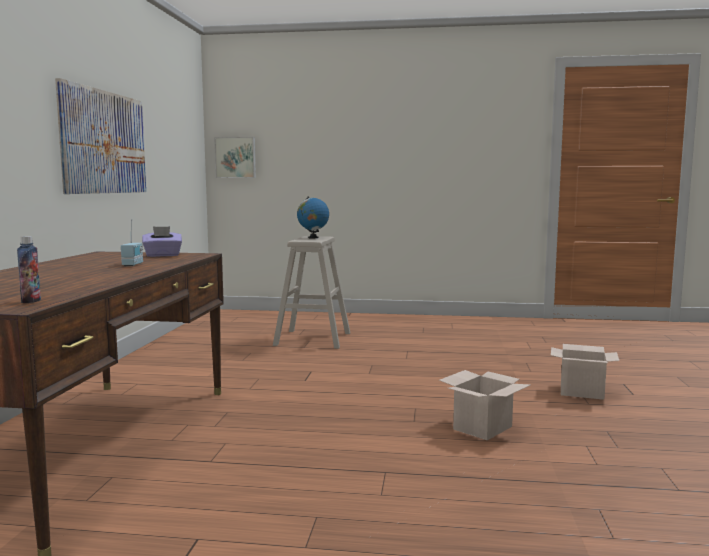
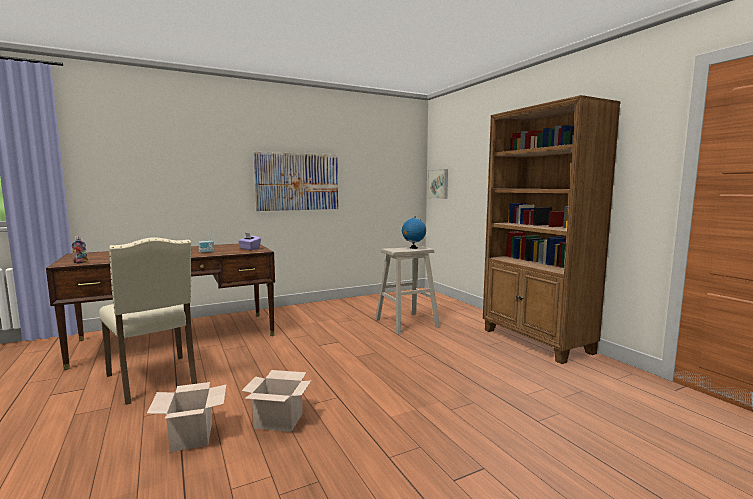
camera: 55 degrees right, 0 degrees up
(256, 480) = (154, 379): none -> beige chair
(440, 321) = (536, 341): none -> brown bookcase
(583, 392) = (422, 448): cardboard box -> cardboard box (192, 437)

